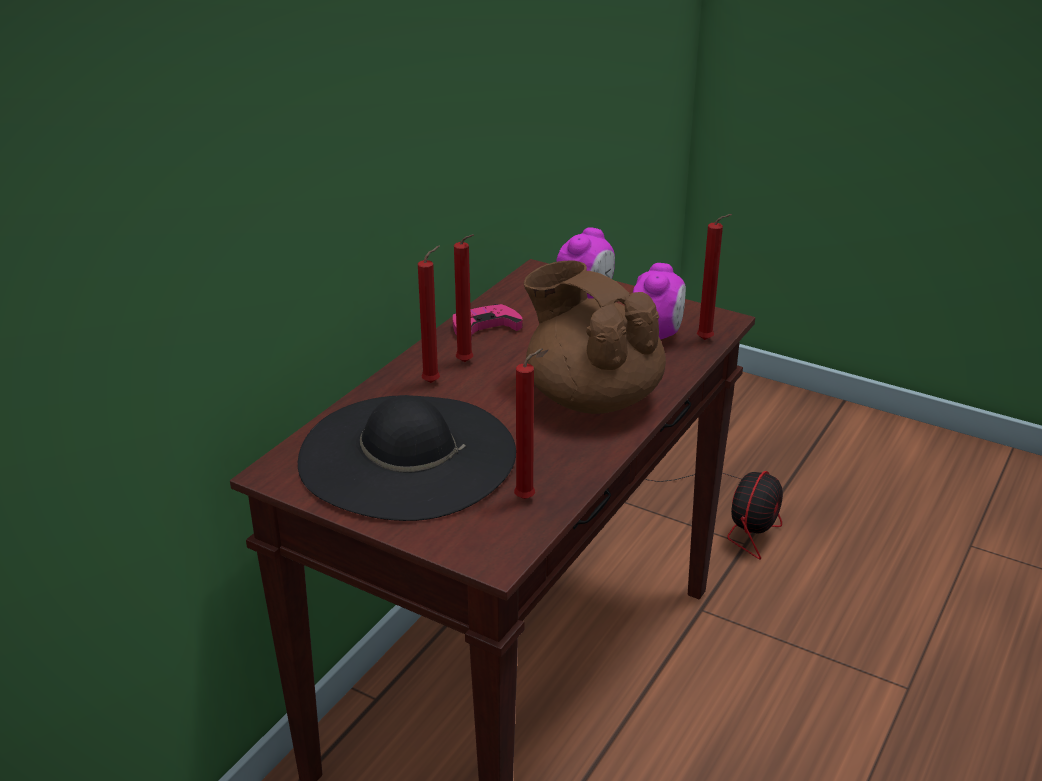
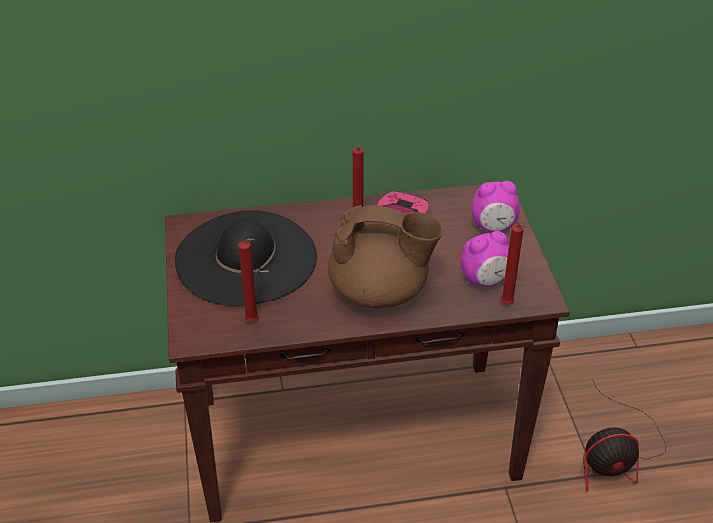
camera: 50 degrees right, 10 degrees up
(434, 382) = (324, 226): red candle -> none
(591, 397) = (380, 291): brown teapot -> brown teapot turned 90 degrees clockwise

